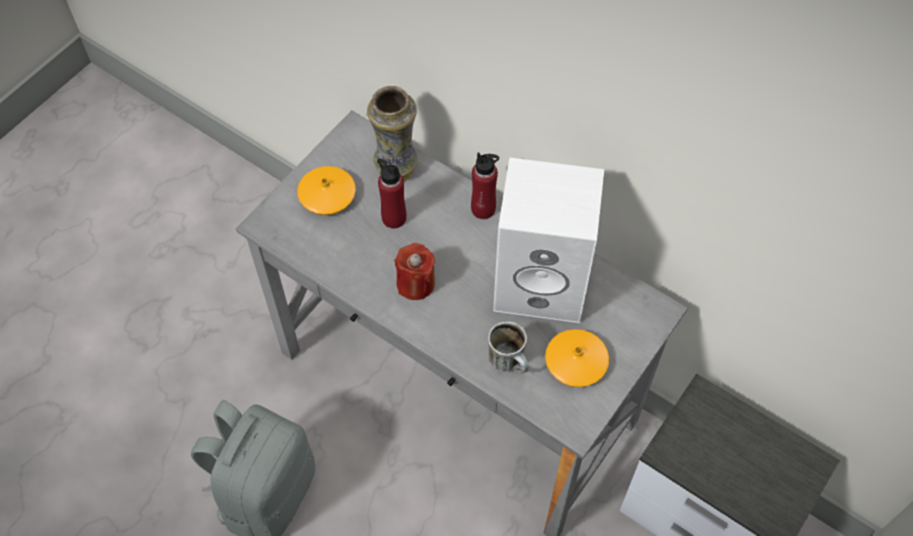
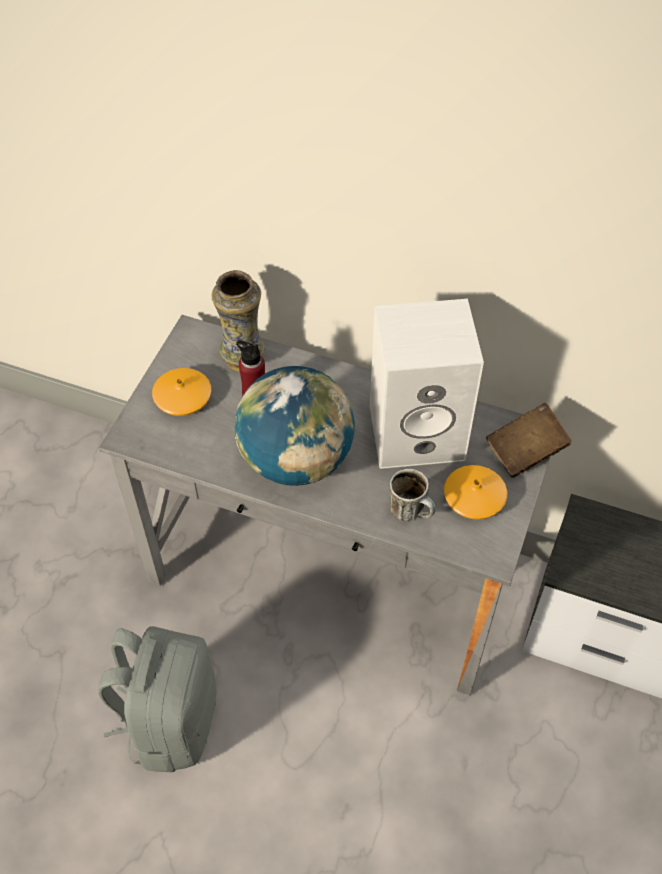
camera: 15 degrees left, 5 degrees down
(415, 283) = (296, 460): red candle -> globe
(483, 209) = (339, 377): red bottle -> none
(643, 327) = (525, 451): none -> brown book

